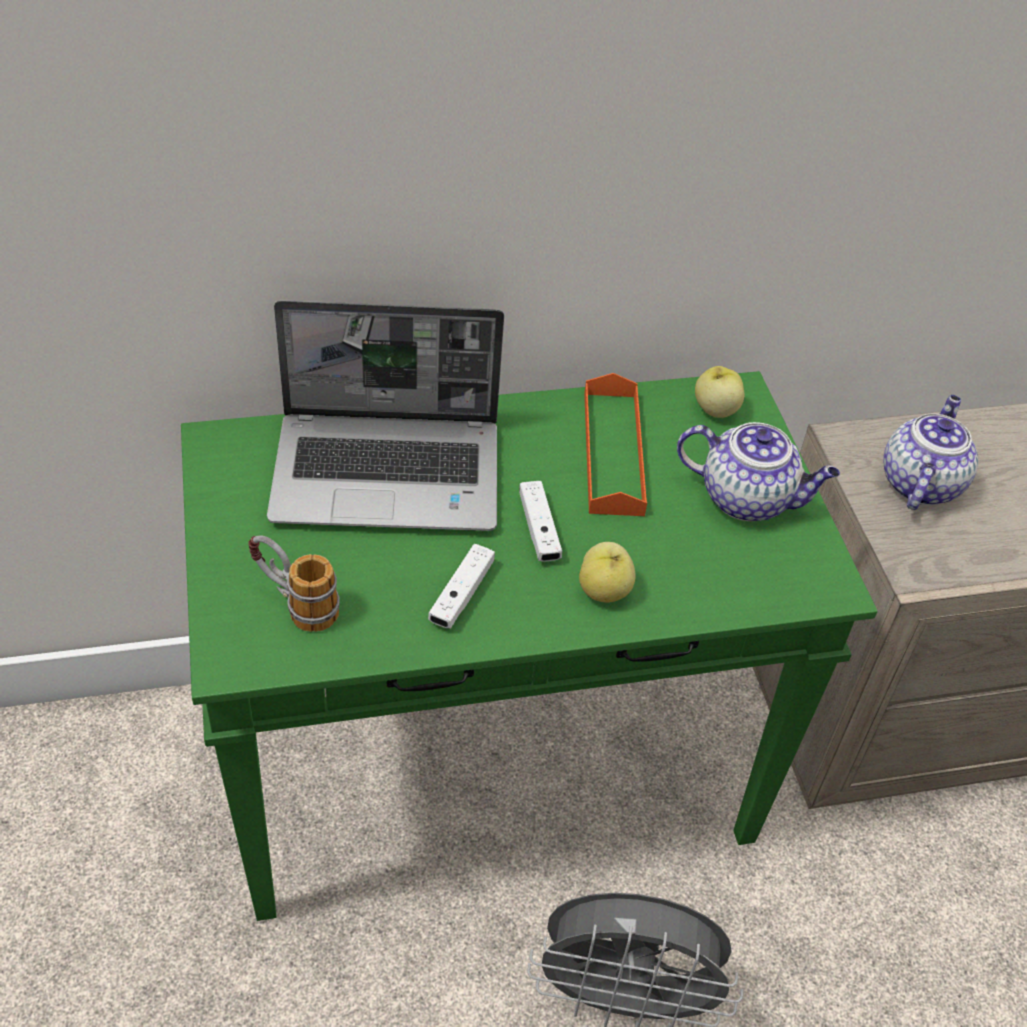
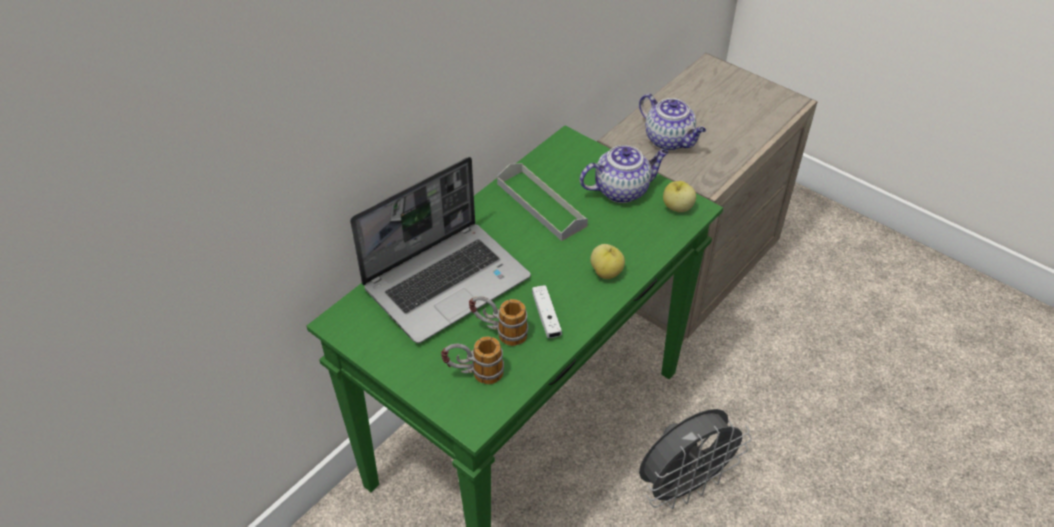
camera: 35 degrees left, 0 degrees up
(381, 575) = (499, 332): none -> mug
(539, 529) = (547, 263): white game controller -> none
(613, 452) = (541, 204): orange tray -> grey tray
(715, 409) = (565, 156): apple -> apple (677, 207)
(919, 482) = (669, 140): teapot -> teapot turned 150 degrees clockwise

